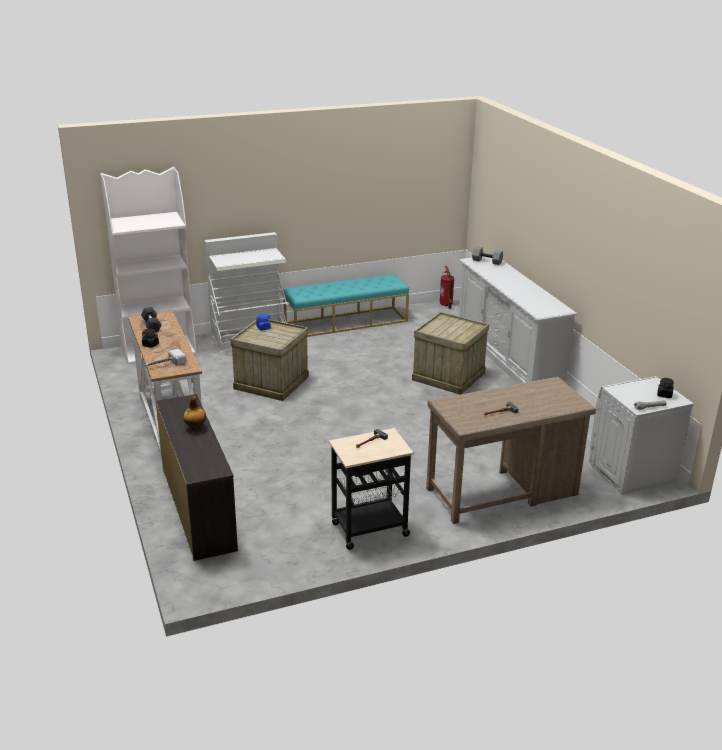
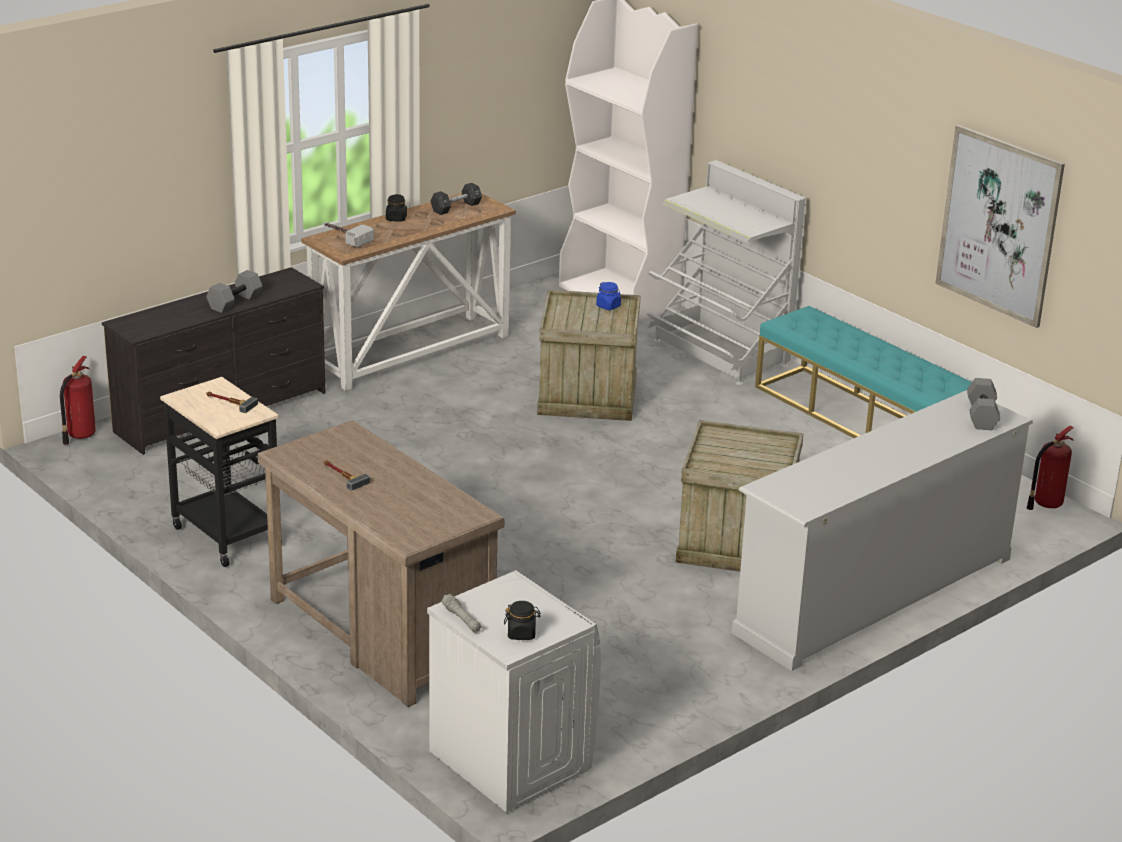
camera: 70 degrees right, 0 degrees up
(188, 577) = (80, 435): none -> fire extinguisher
(195, 427) = (234, 301): bottle -> grey dumbbell
(391, 193) = (999, 225): none -> picture

